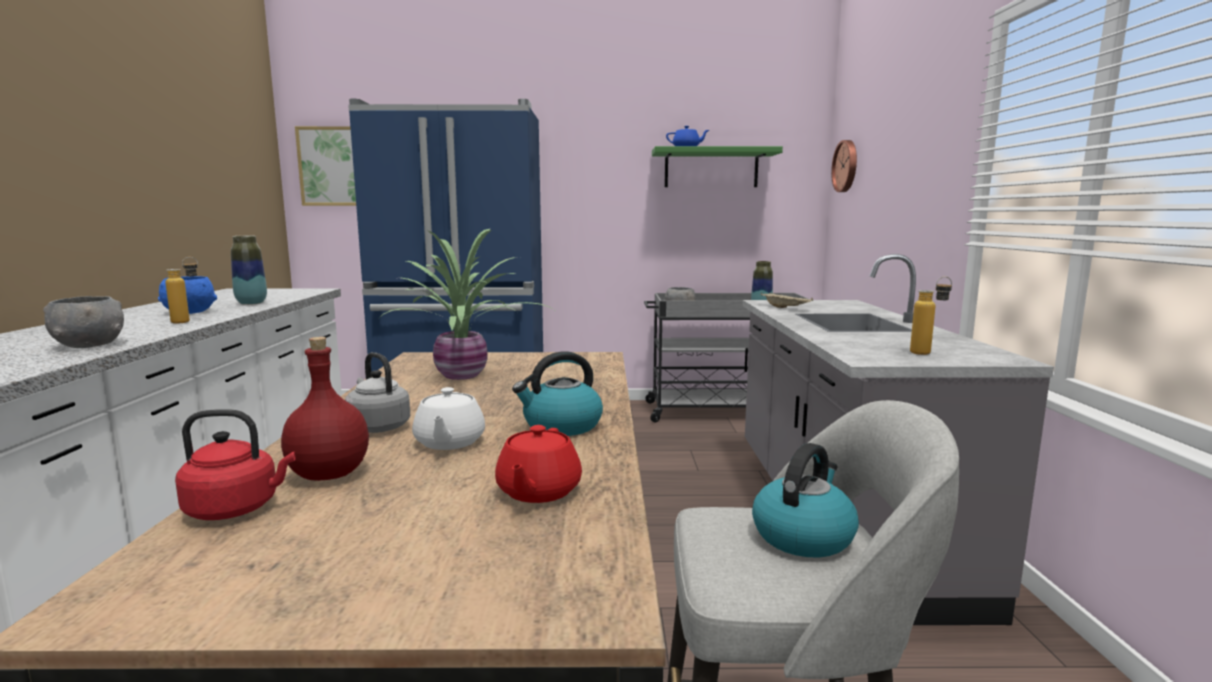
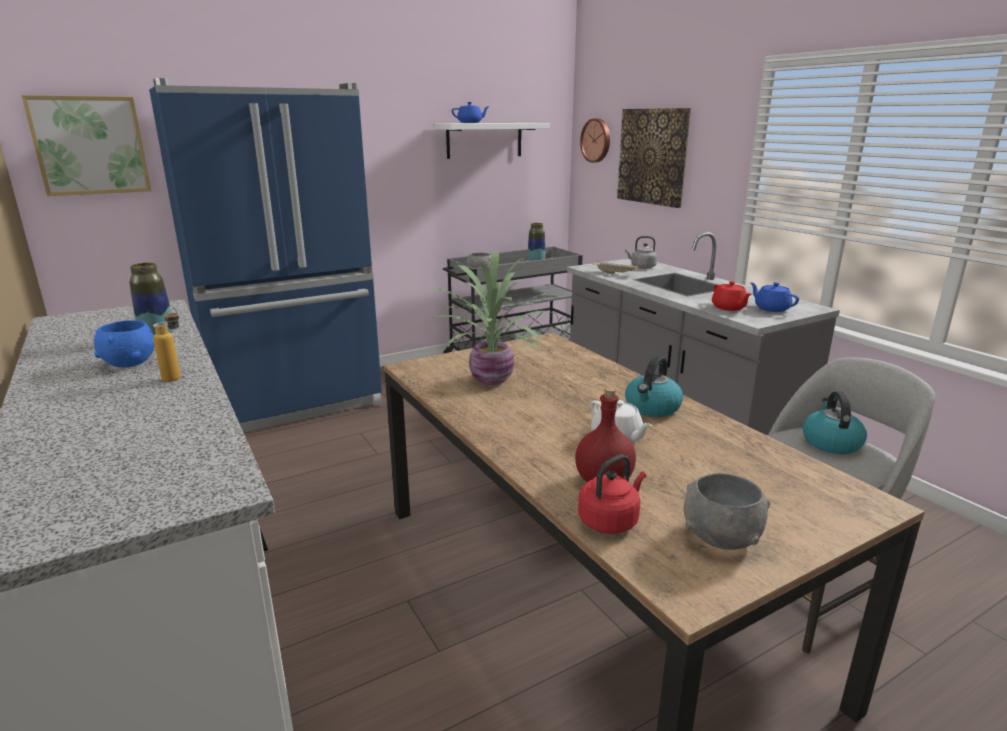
camera: 30 degrees left, 10 degrees up
(90, 345) = (181, 427): grey bowl -> grey bowl (720, 537)
(377, 427) = (544, 439): grey kettle -> grey kettle (641, 267)
(537, 491) = (734, 456): red teapot -> red teapot (729, 308)
(711, 168) = (484, 140): green shelf -> white shelf
(890, 174) = (653, 156): none -> picture
(927, 353) = (771, 308): bottle -> blue teapot

